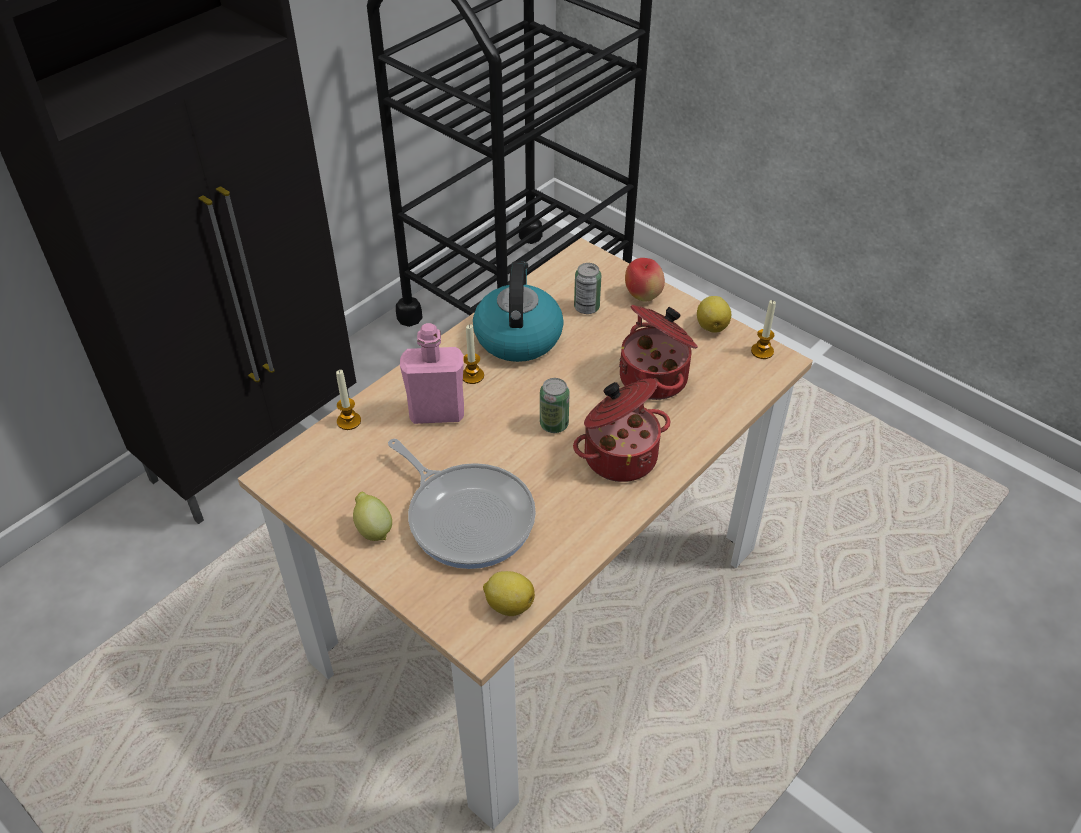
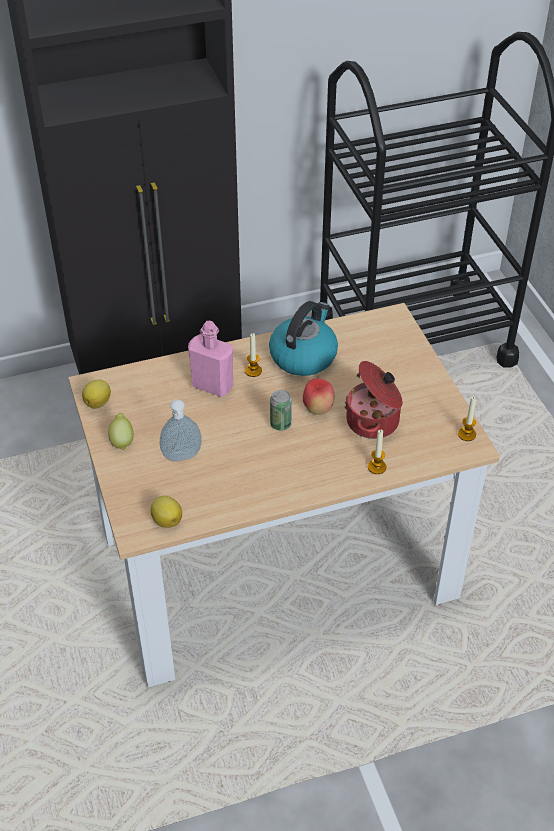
camera: 30 degrees right, 0 degrees up
(349, 421) = (155, 369): candle -> candle (377, 467)
(467, 516) = (182, 458): frying pan -> soap dispenser
(586, 307) = (366, 354): can -> none
(619, 455) = (307, 461): cooking pot -> none
(643, 296) = (413, 362): apple -> apple (318, 409)
(712, 326) = (445, 402): lemon -> lemon (98, 402)

